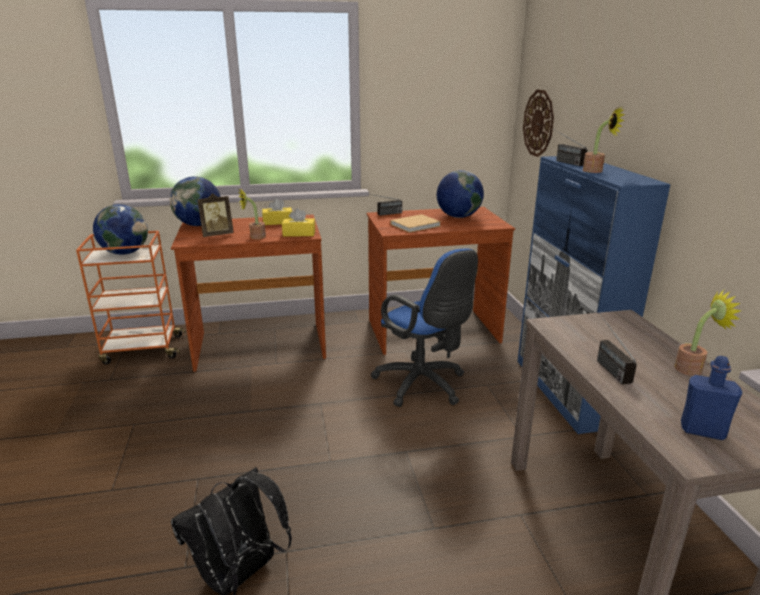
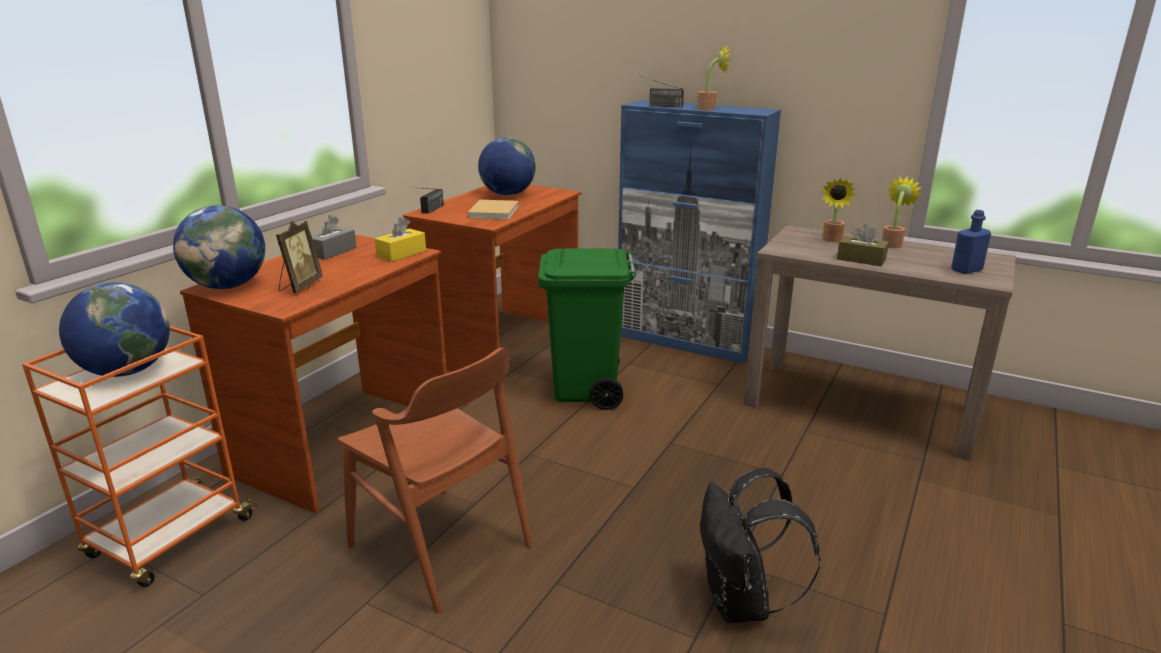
camera: 50 degrees left, 0 degrees up
(198, 421) = (440, 546): none -> brown chair
(254, 237) = (360, 273): potted plant -> potted plant (832, 240)
(278, 222) = (332, 251): yellow tissue box -> grey tissue box
(423, 386) = (586, 390): blue office chair -> green trash can
(538, 123) = (549, 73): wall clock -> none
(605, 365) = (861, 259): radio -> brown tissue box

